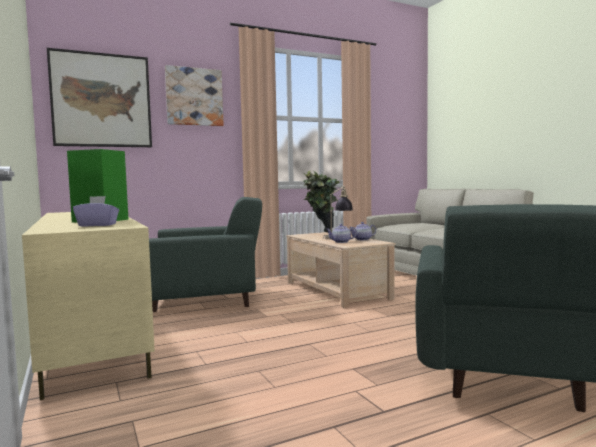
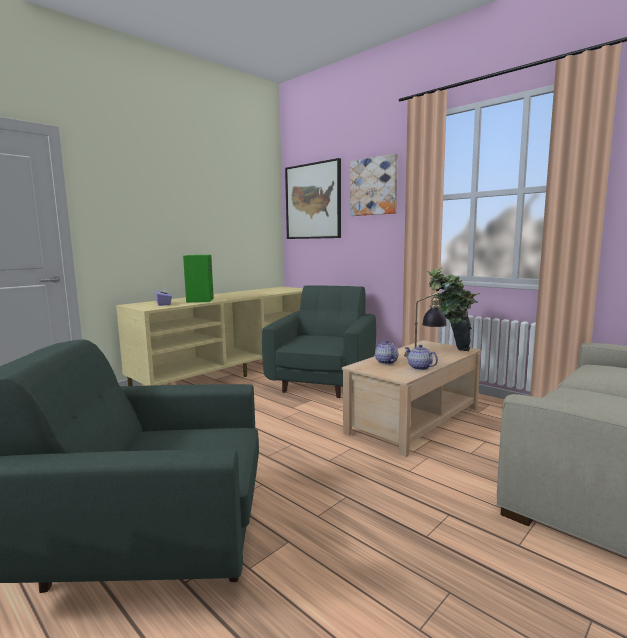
camera: 70 degrees right, 5 degrees up
(208, 300) = (324, 380): green armchair -> green armchair turned 135 degrees counterclockwise

